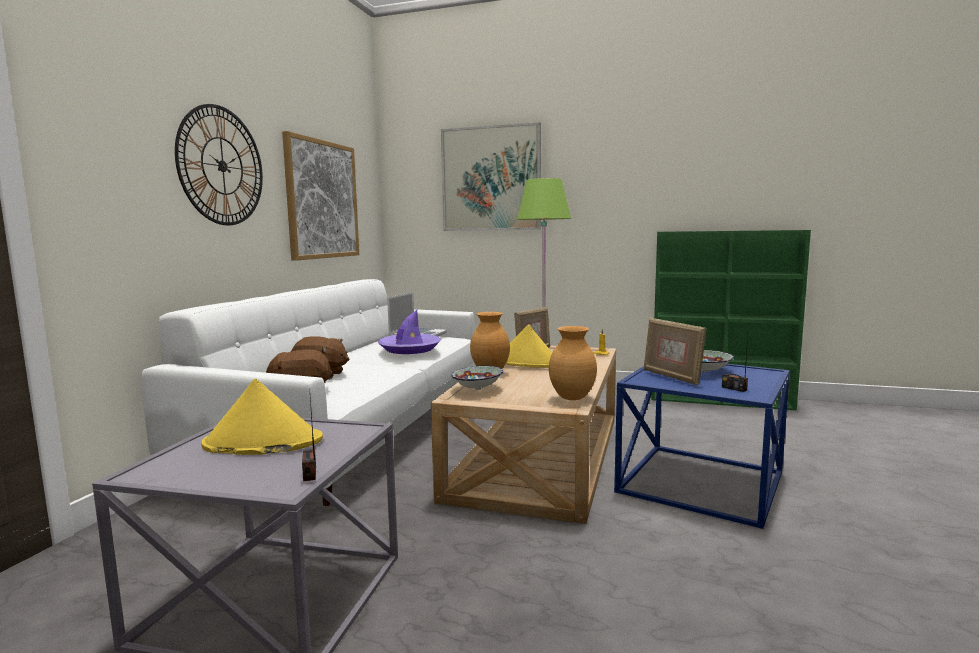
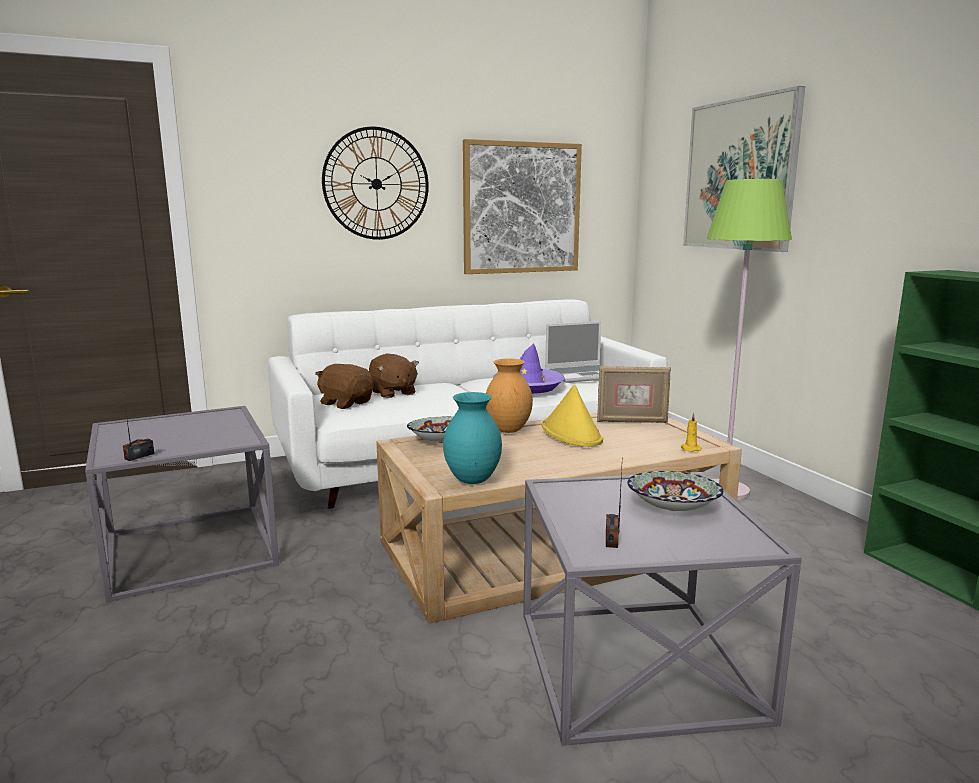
camera: 50 degrees right, 5 degrees up
(262, 443) = (191, 429): yellow hat -> none
(572, 398) = (471, 480): brown vase -> turquoise vase
(671, 377) = (600, 497): picture frame -> none
(702, 482) = (638, 665): blue side table -> grey side table

